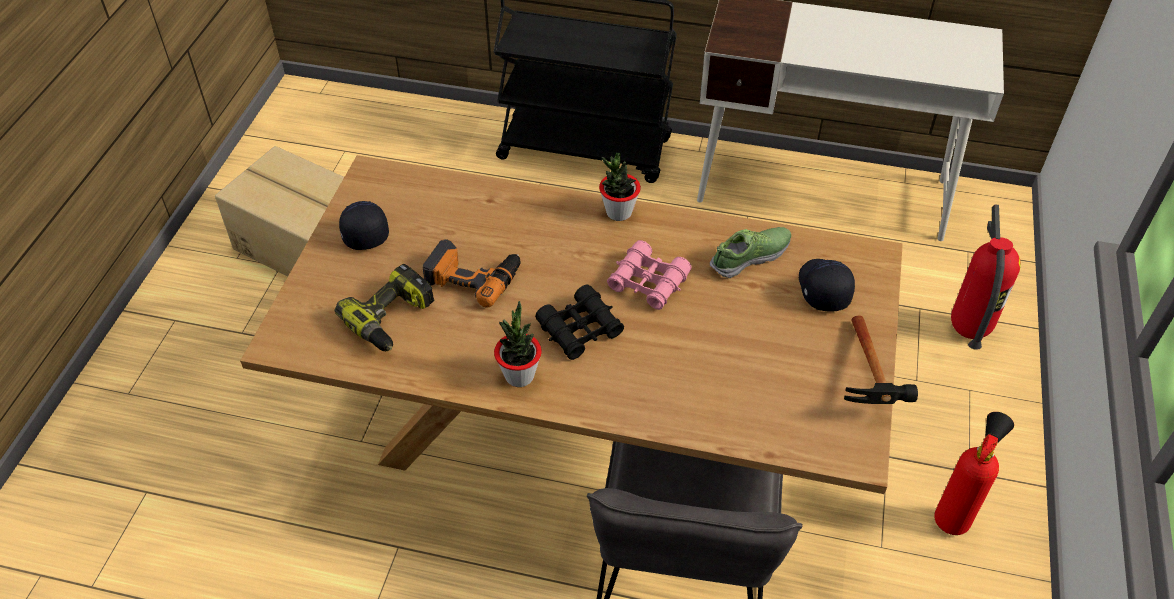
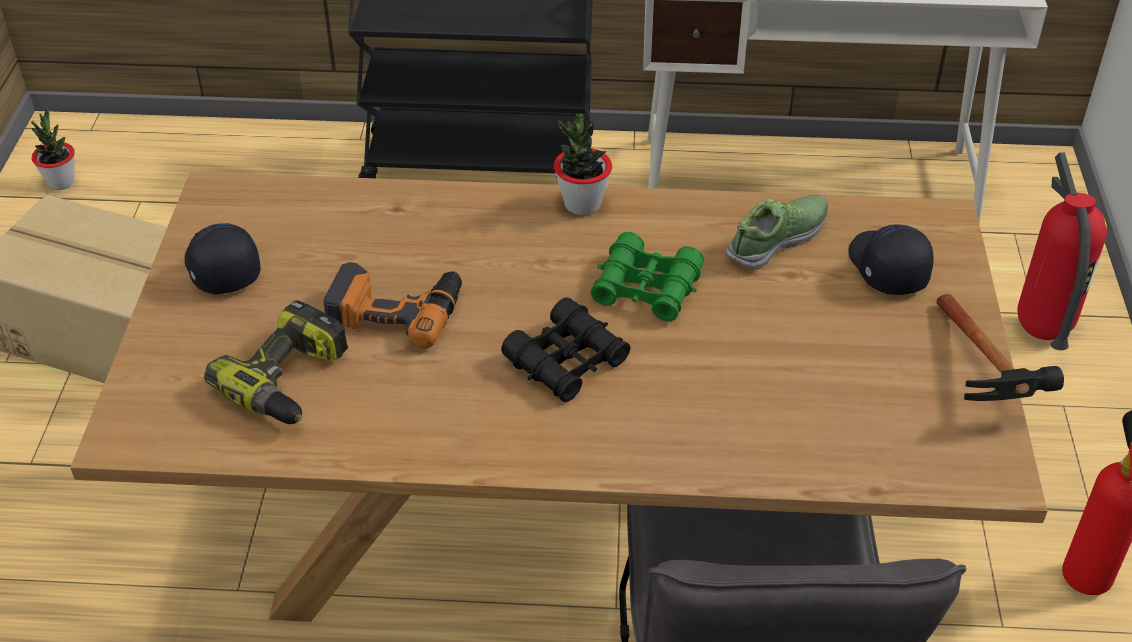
camera: 10 degrees left, 5 degrees down
(519, 375) = (495, 433): potted plant -> potted plant (61, 182)
(648, 282) = (646, 288): pink binoculars -> green binoculars

